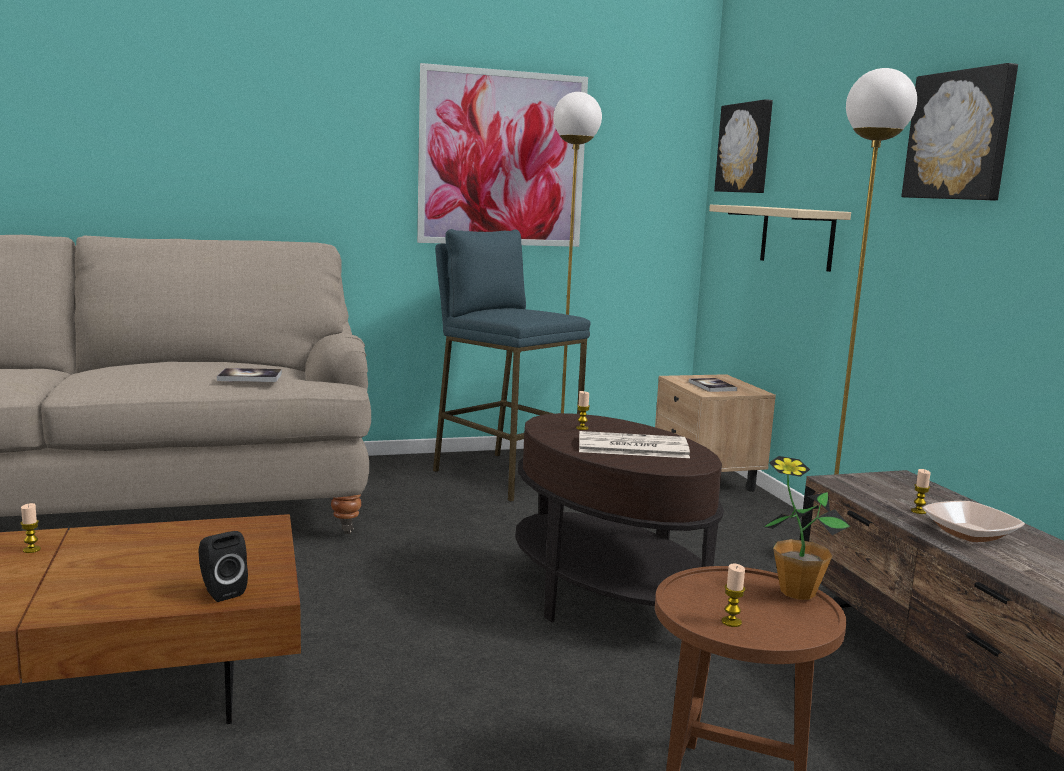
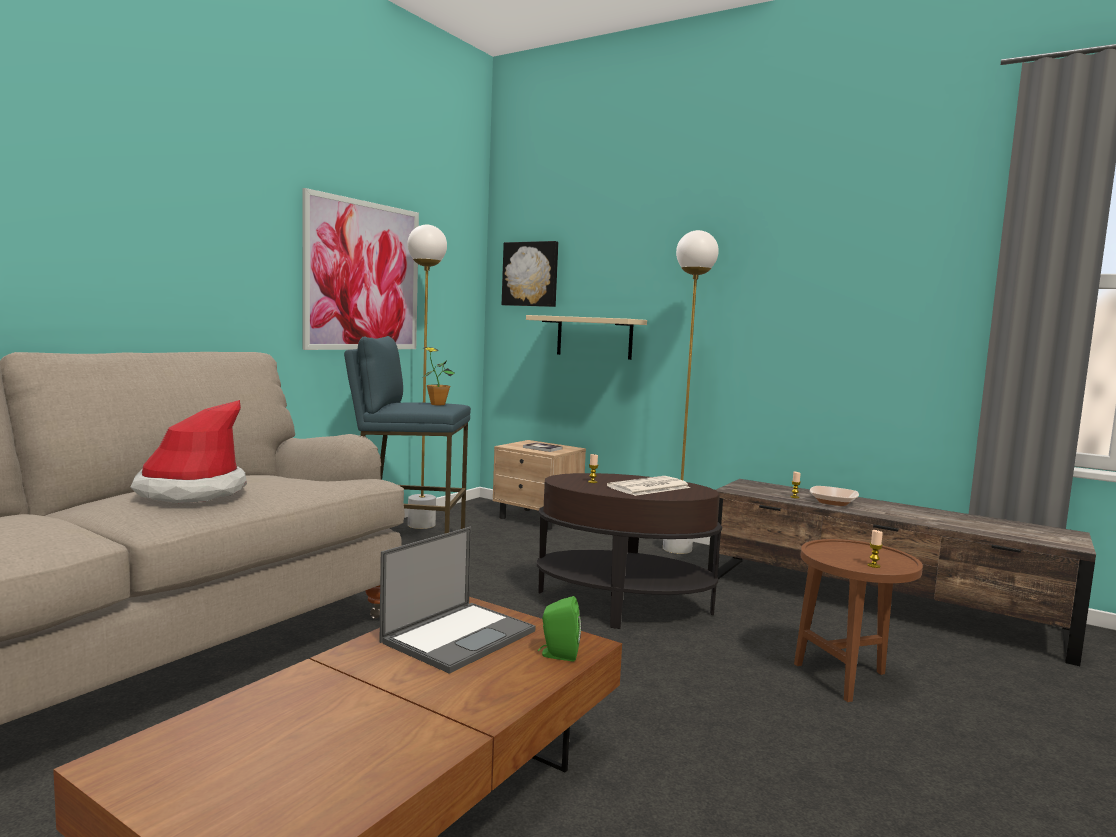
camera: 40 degrees left, 5 degrees down
(31, 550) = (329, 684): candle -> none
(148, 369) = (191, 492): none -> hat
(195, 548) = (459, 636): none -> laptop
(221, 592) = (558, 655): black speaker -> green speaker
(250, 377) = (303, 484): book -> none
(797, 592) = (860, 544): potted plant -> potted plant (437, 404)
(961, 136) = (737, 274): picture -> none

